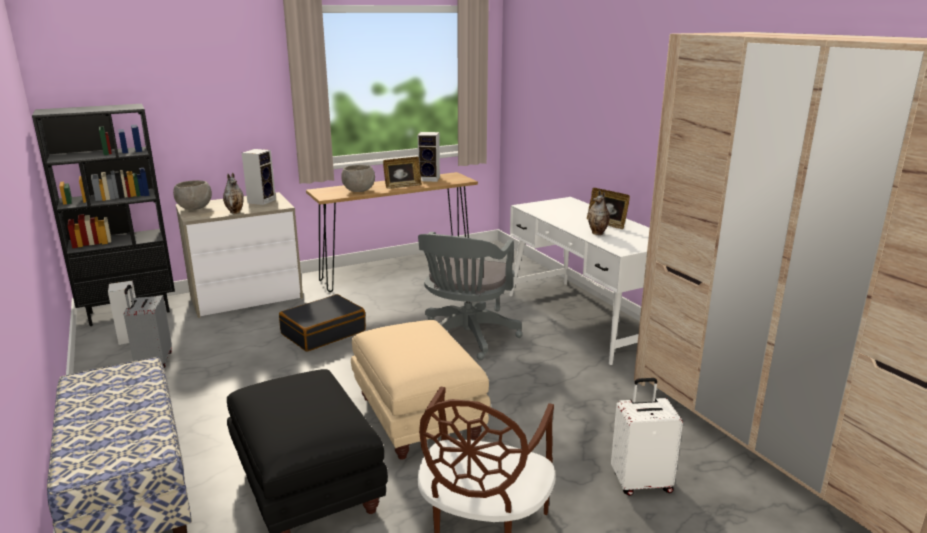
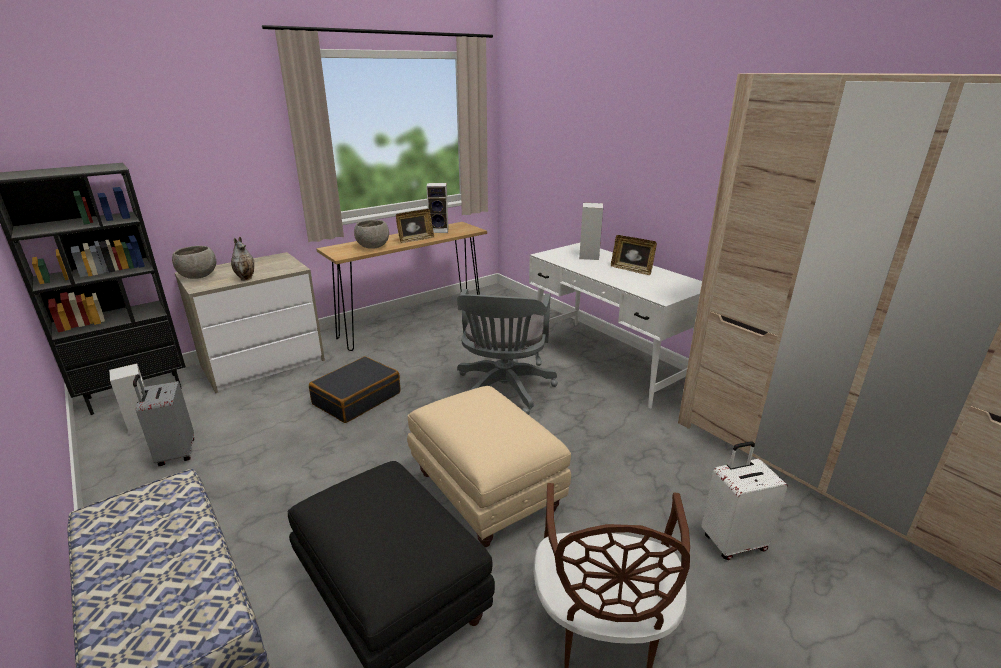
camera: 10 degrees left, 5 degrees up
(262, 201) = (271, 263): speaker -> speaker (588, 256)
(598, 233) = (629, 281): vase -> none

